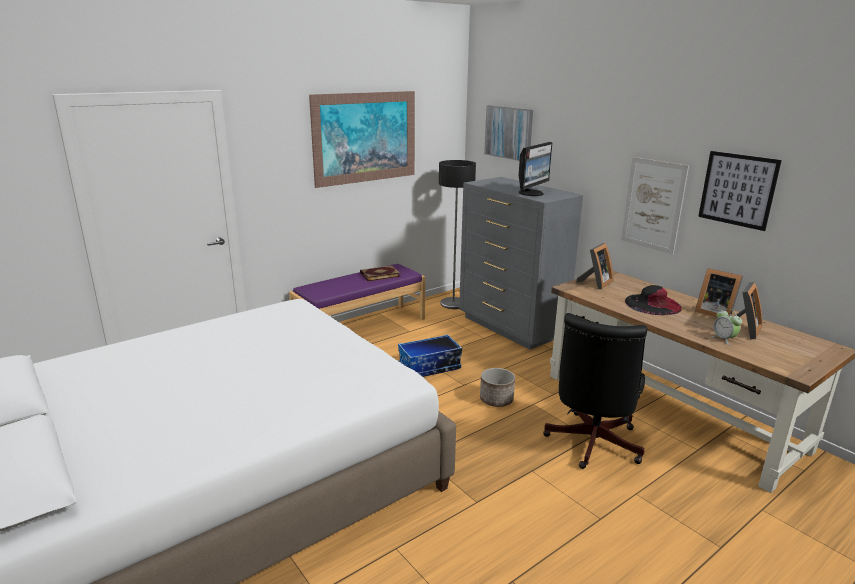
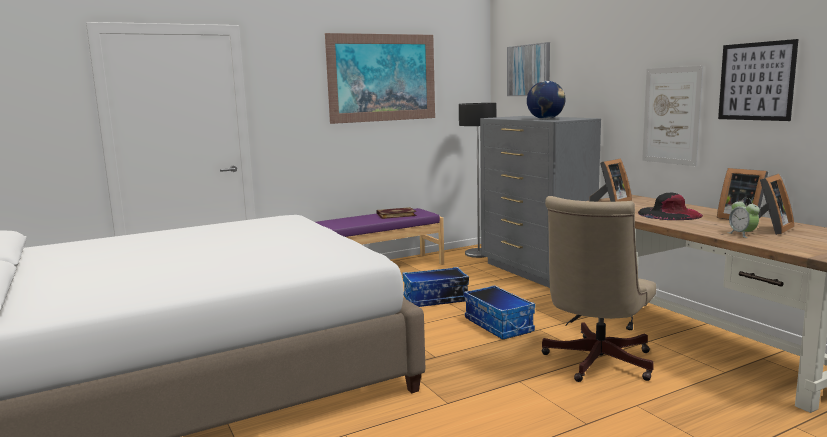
camera: 10 degrees right, 10 degrees down
(496, 400) = (499, 325): planter -> storage box
(532, 193) = (545, 119): monitor -> globe
(591, 445) = (595, 363): black office chair -> beige office chair

